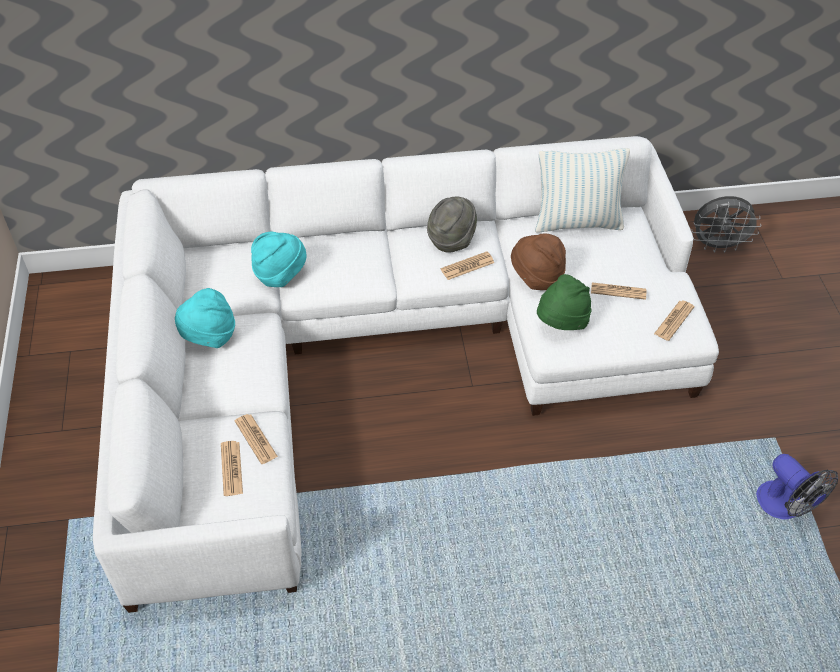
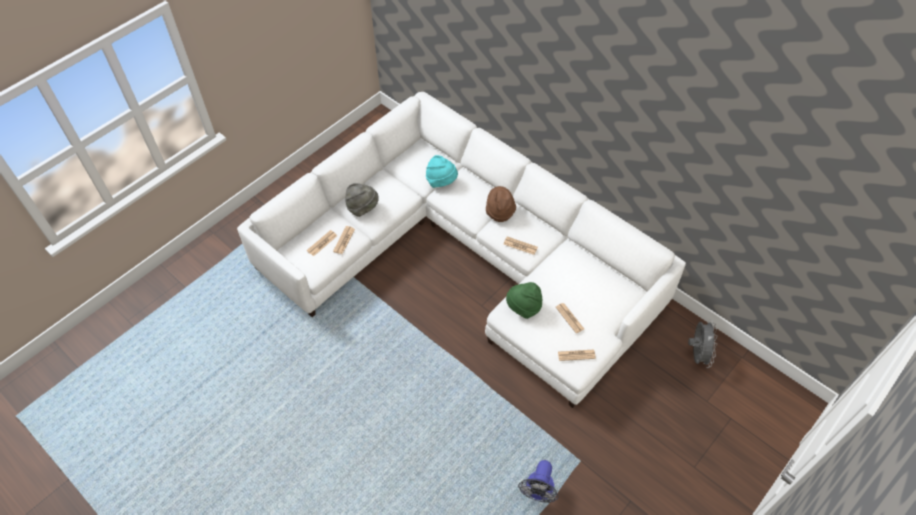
camera: 50 degrees right, 5 degrees up
(209, 336) = (381, 184): turquoise hat -> none
(451, 239) = (531, 228): grey hat -> grey hat (362, 208)
(536, 277) = (543, 278): brown hat -> brown hat (499, 212)
(577, 222) = (601, 271): pillow -> none
(718, 246) = (697, 354): grey fan -> grey fan turned 135 degrees counterclockwise

